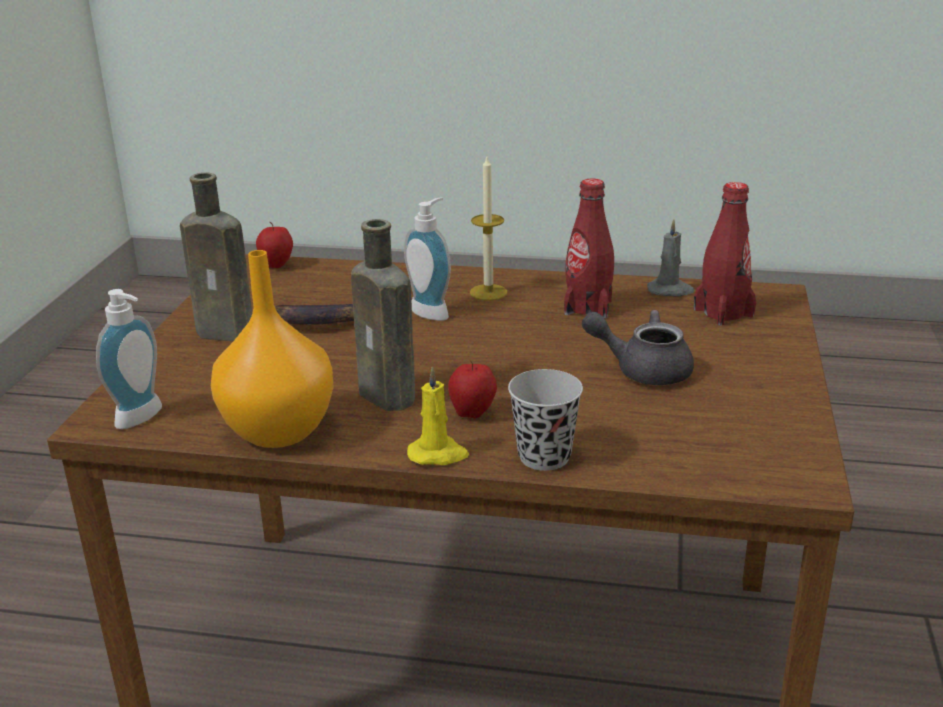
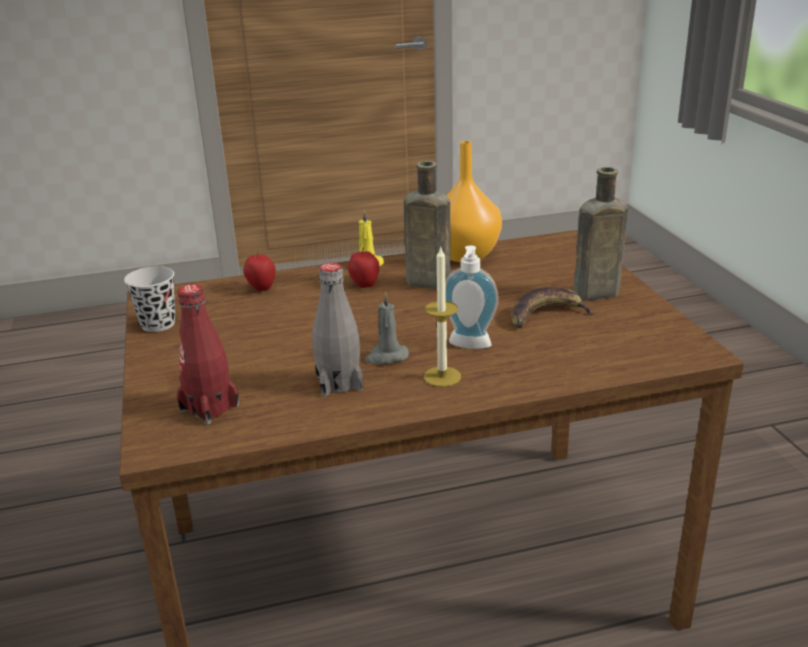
camera: 155 degrees right, 0 degrees up
(143, 418) = (548, 244): soap dispenser -> none
(277, 266) = (670, 357): apple -> apple (261, 289)
(544, 457) = (306, 276): black cup -> black cup (158, 324)
(588, 307) = (339, 383): red bottle -> grey bottle
(642, 370) = (267, 337): grey teapot -> none
(670, 290) = (267, 423): grey candle -> grey candle (386, 356)

